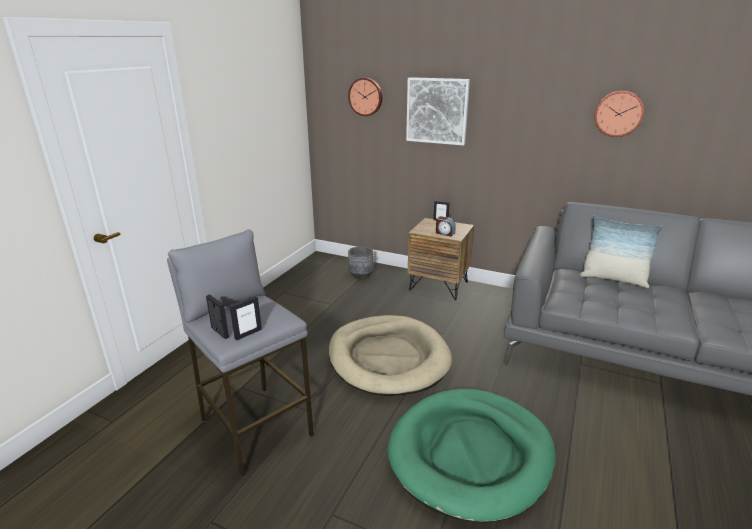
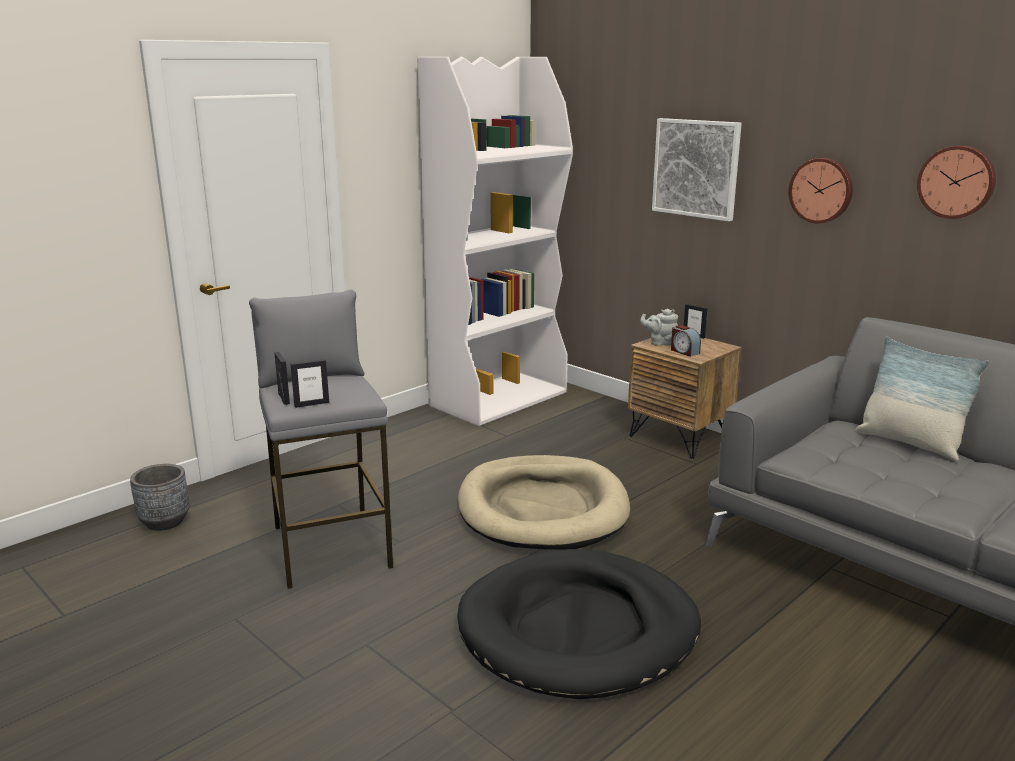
camera: 20 degrees right, 5 degrees down
(310, 276) = (499, 399): none -> white bookcase
(361, 275) = (572, 407): grey planter -> grey planter (164, 522)
(366, 96) = (604, 144): wall clock -> wall clock (821, 190)
(425, 228) = (660, 343): none -> grey teapot
(470, 454) = (578, 630): green dog bed -> black dog bed

